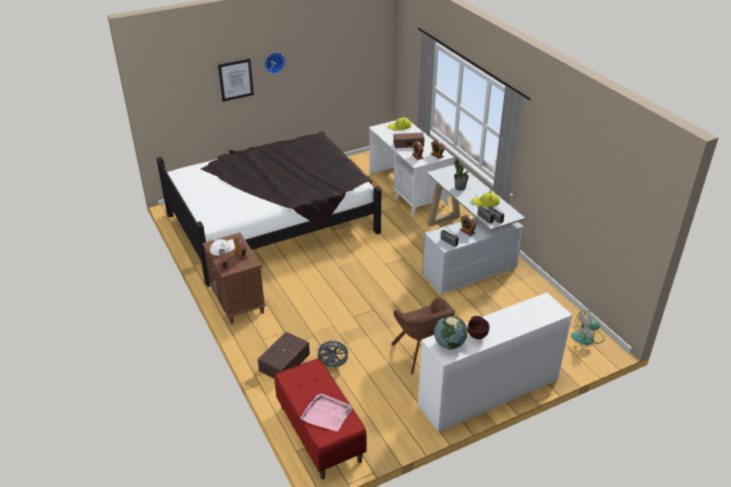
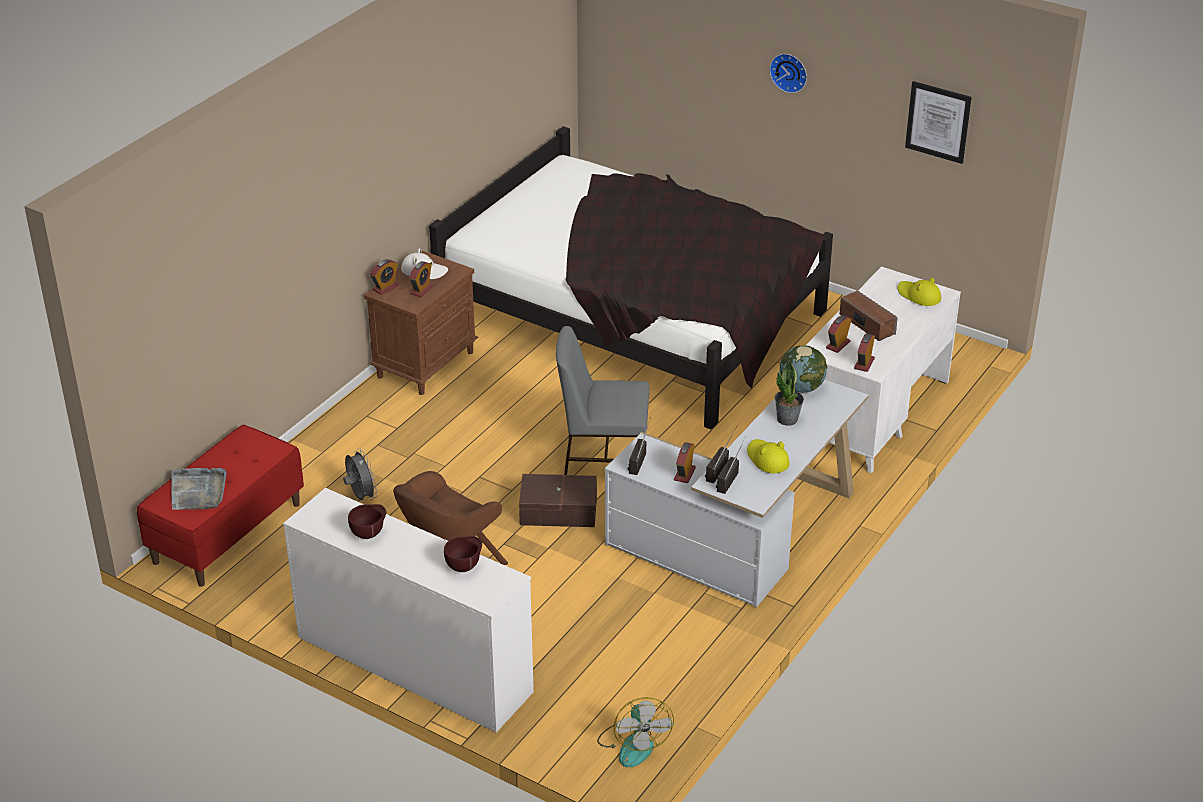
camera: 60 degrees right, 0 degrees up
(235, 79) = (722, 69): picture -> picture (938, 122)
(283, 362) = (335, 452): brown storage box -> brown storage box (557, 510)
(326, 414) = (198, 491): pink tray -> grey tray
(373, 271) = (603, 458): none -> grey chair
(449, 344) = (332, 515): globe -> globe (801, 388)
(526, 311) = (464, 567): none -> brown bowl
(587, 337) = (633, 743): fan -> fan turned 150 degrees counterclockwise

